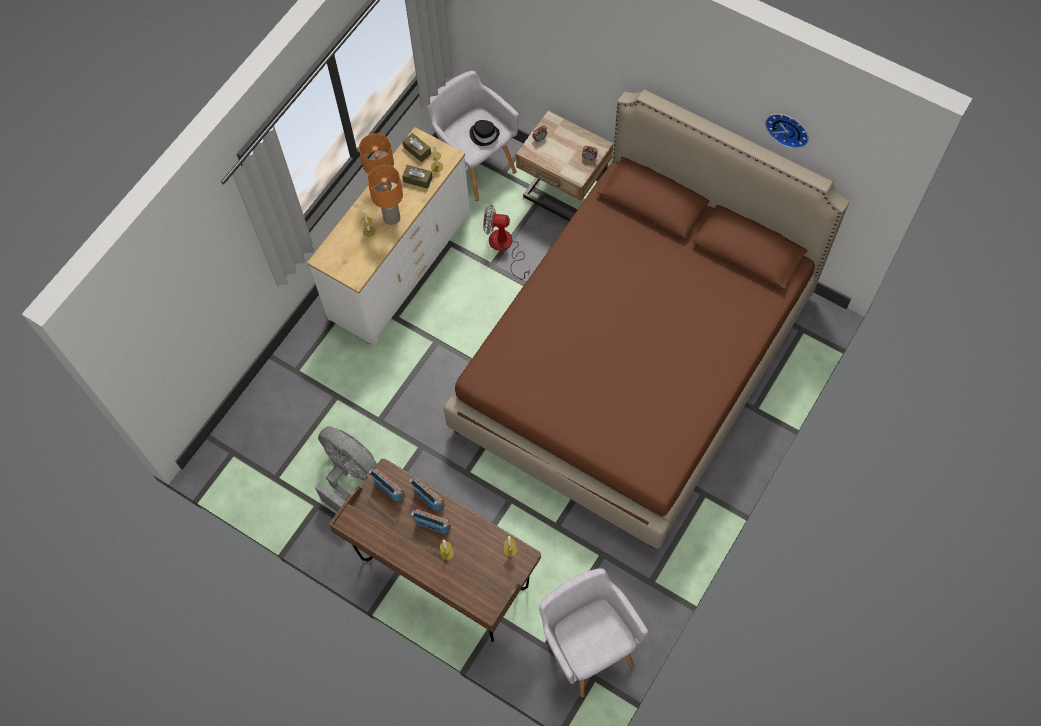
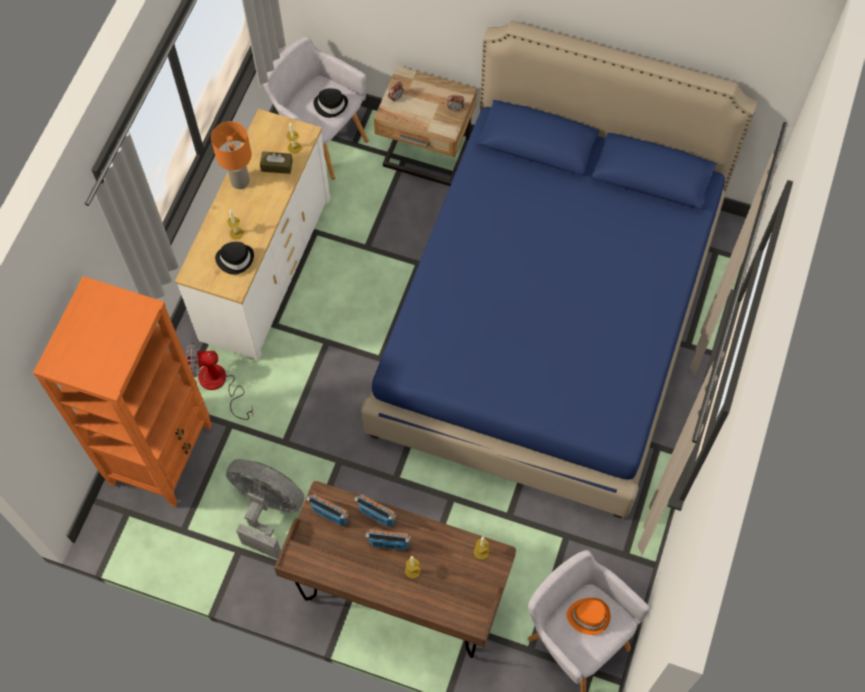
camera: 15 degrees left, 0 degrees up
(273, 409) = (162, 454): none -> orange bookcase
(362, 253) = (235, 259): none -> black hat
(391, 218) = (258, 213): orange table lamp -> none
(417, 150) = (268, 134): brown tissue box -> none
(505, 247) = (376, 224): fan -> fan (219, 384)
(595, 627) = (588, 616): none -> orange hat
(634, 362) = (548, 321): brown bed -> blue bed
(788, 128) = (683, 33): wall clock -> none

